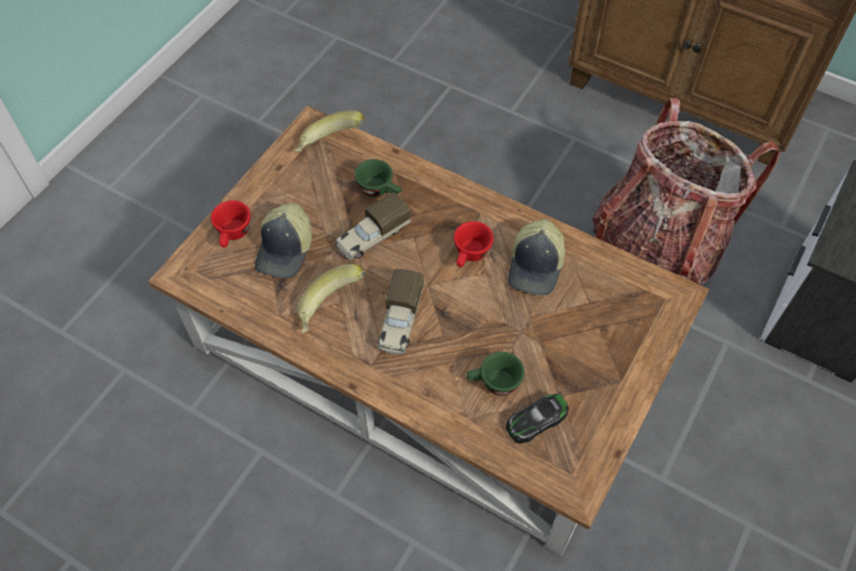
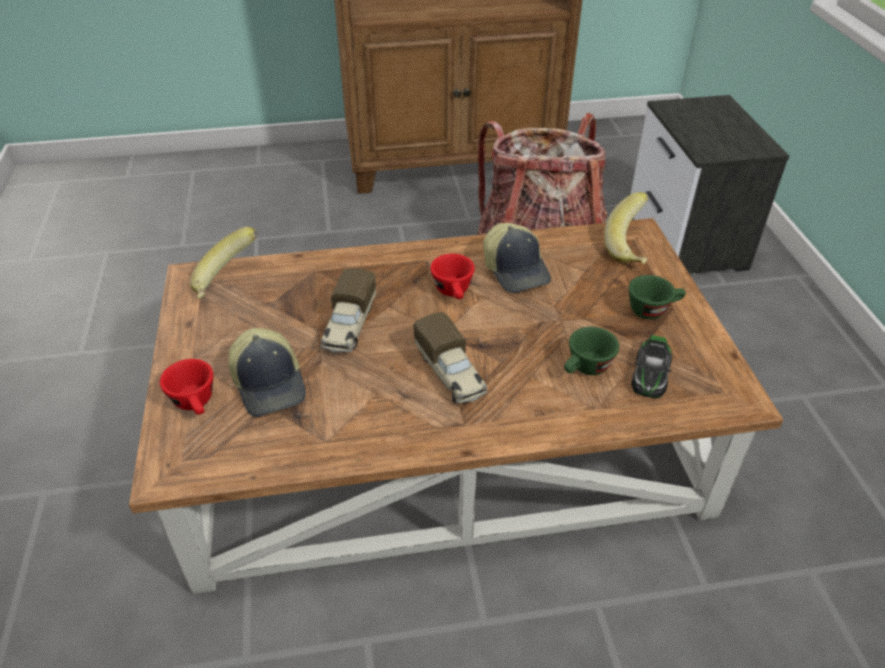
camera: 40 degrees left, 15 degrees down
(331, 310) = (374, 404): banana -> banana (632, 248)
(379, 190) = (316, 289): green cup -> green cup (653, 309)

